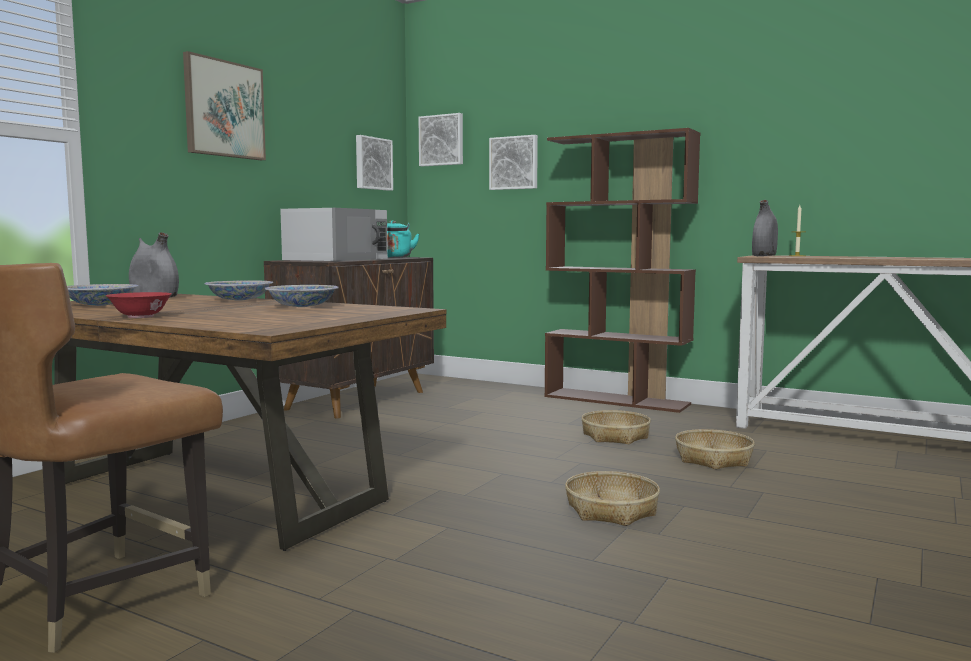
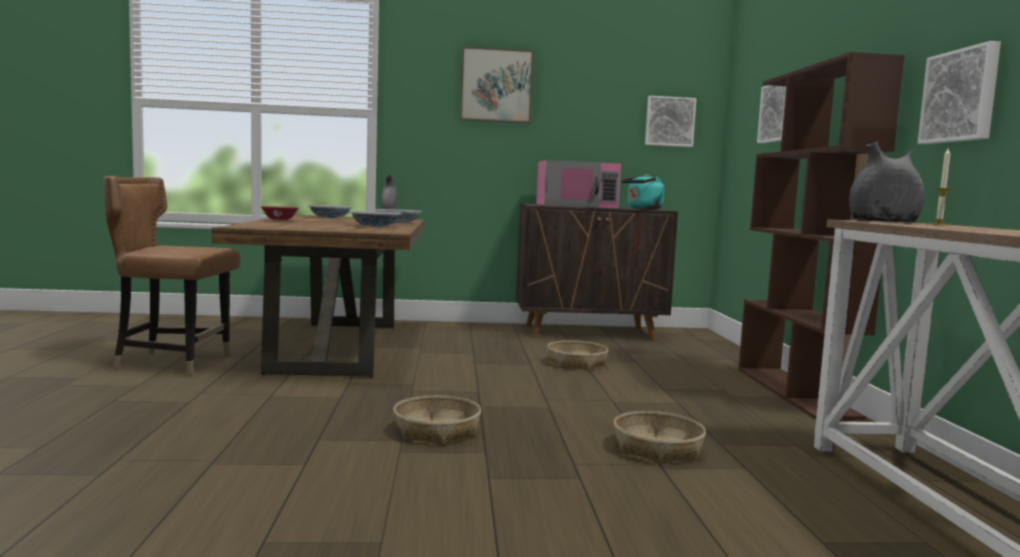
camera: 55 degrees right, 0 degrees up
(337, 259) = (576, 206): white microwave -> pink microwave
(442, 140) = (742, 94): picture -> picture (961, 96)
(615, 436) = (657, 407): basket -> basket (576, 363)

